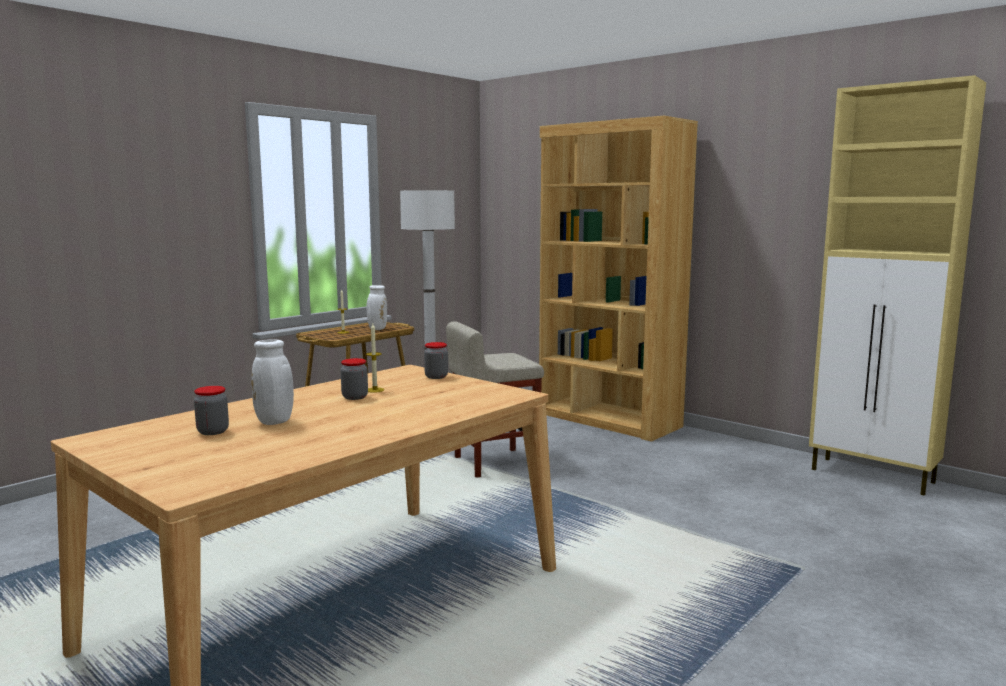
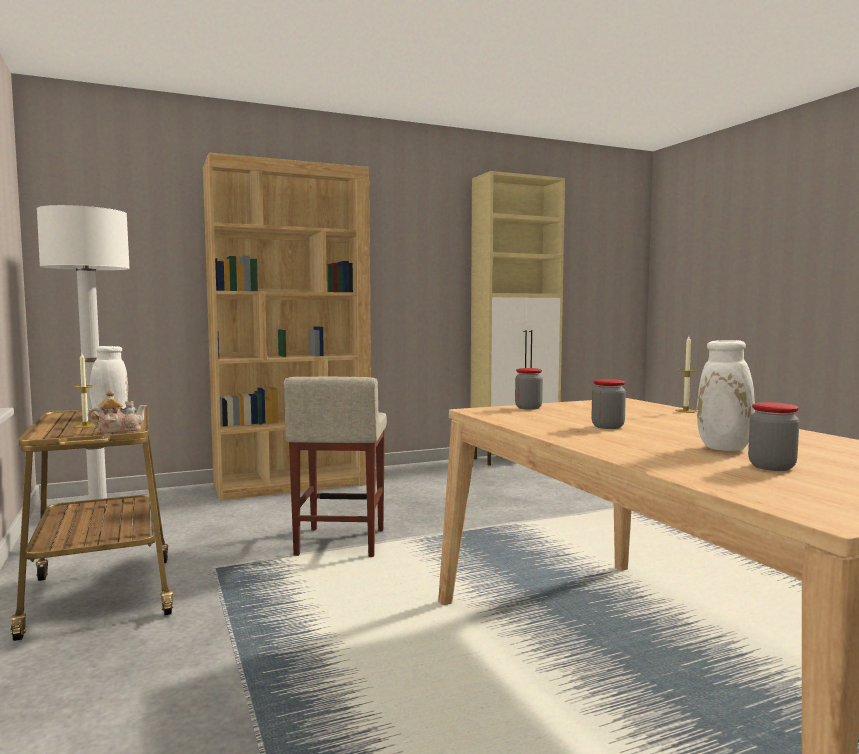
camera: 65 degrees left, 5 degrees down
(329, 337) = (118, 430): none -> teapot
(375, 390) = (576, 421): candle -> candle (685, 411)

